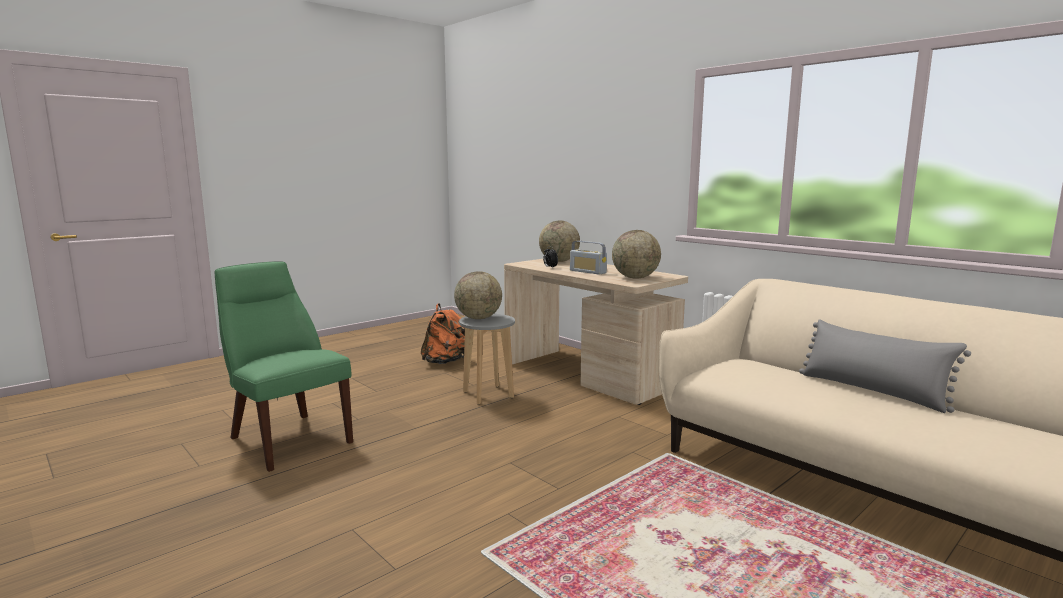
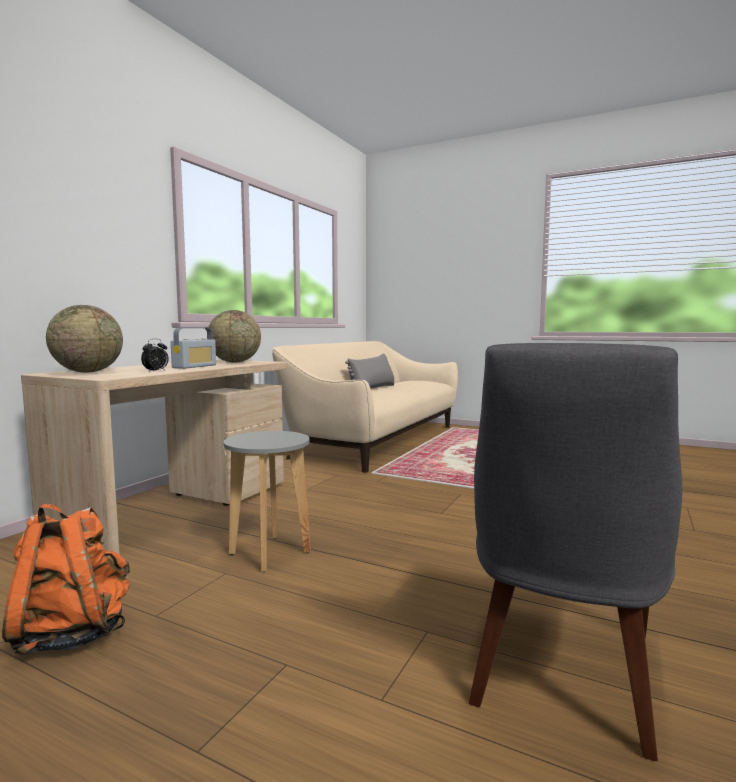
camera: 110 degrees left, 5 degrees down
(287, 438) = (561, 672): green chair -> grey chair
(478, 318) = (261, 442): globe -> none

